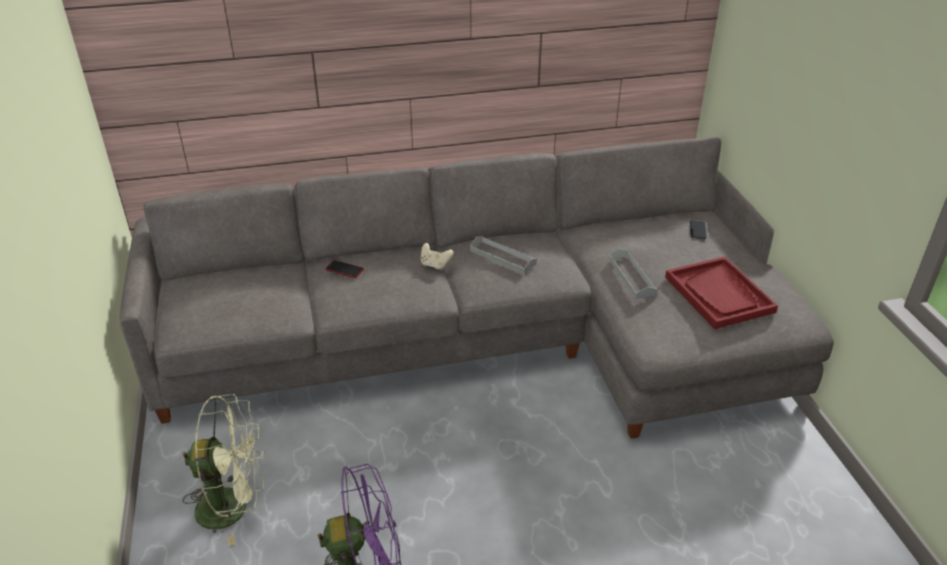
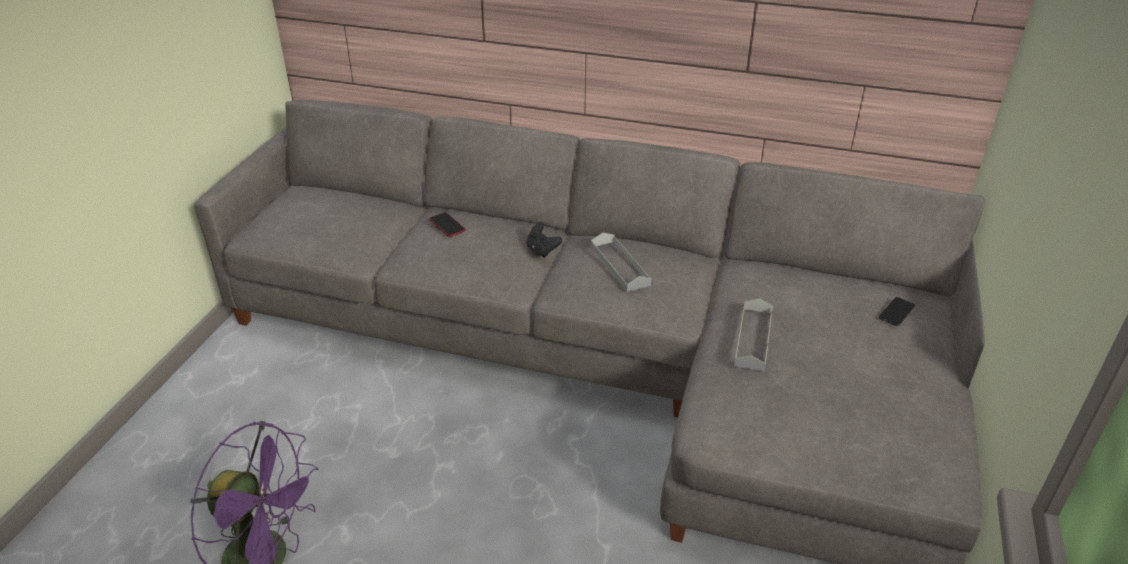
camera: 30 degrees right, 0 degrees up
(234, 507) = (228, 427): green fan -> none
(435, 265) = (542, 250): beige game controller -> black game controller
(719, 294) = (849, 401): red tray -> none

